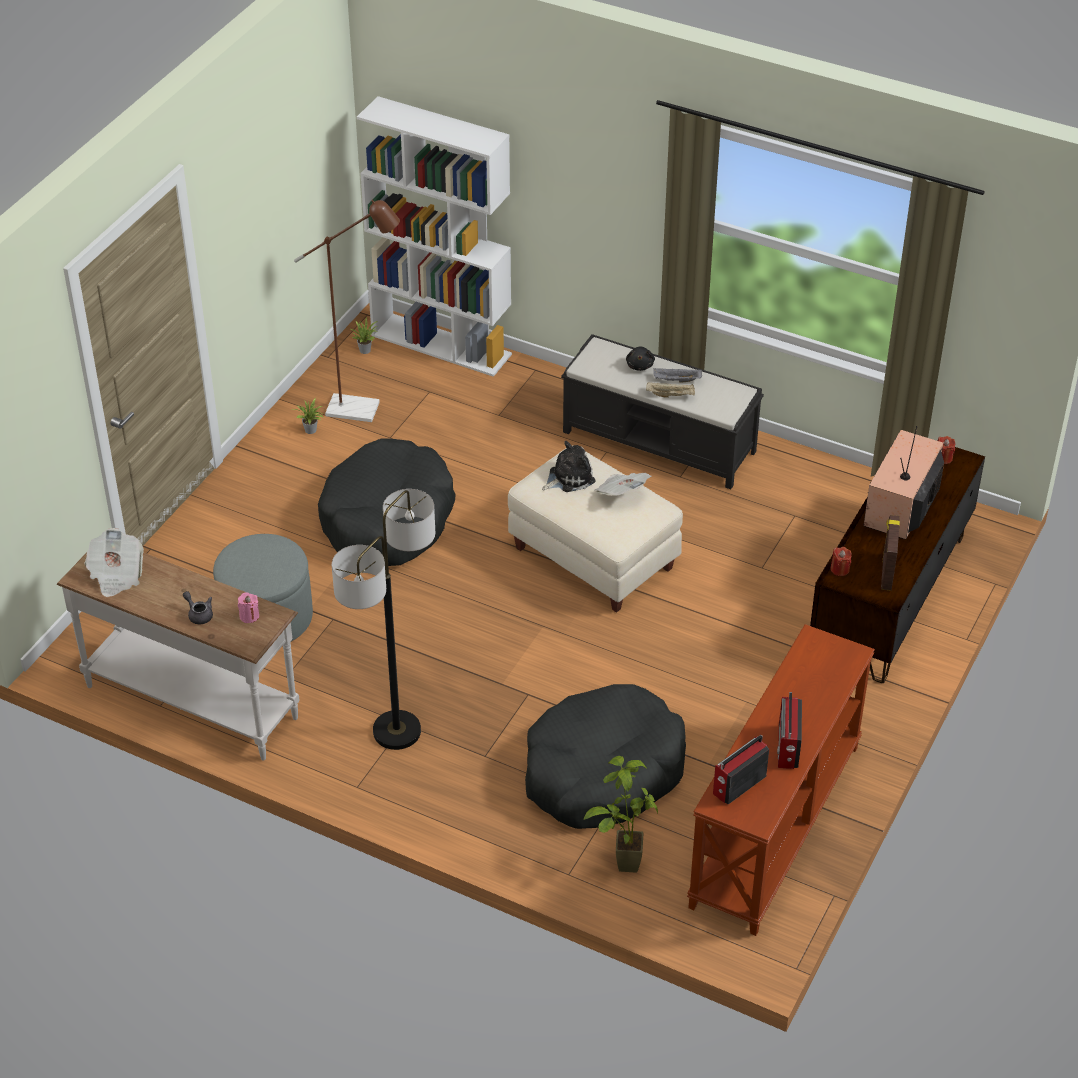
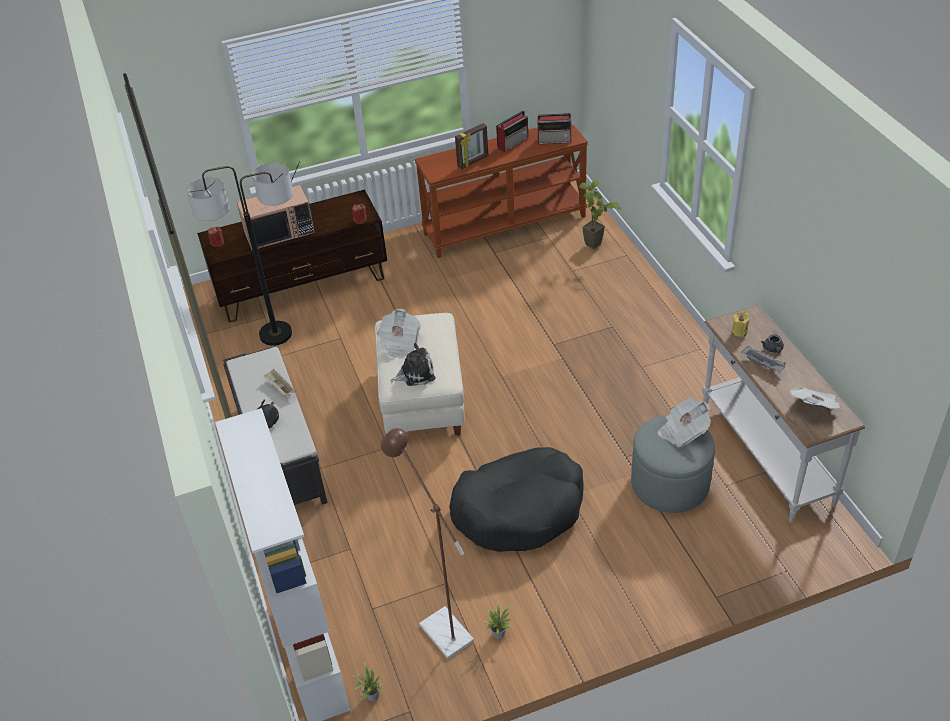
camera: 135 degrees left, 0 degrees up
(249, 616) = (739, 331): pink candle -> yellow candle
(259, 575) = (683, 431): none -> newspaper
(396, 731) = (649, 365): floor lamp -> floor lamp (276, 334)
(569, 477) = (415, 373): plush toy -> plush toy turned 150 degrees clockwise
(602, 772) = (558, 287): black dog bed -> none
(676, 380) = (262, 396): grey tray -> grey tray (763, 365)
(886, 572) = (341, 207): picture frame -> picture frame (473, 161)

